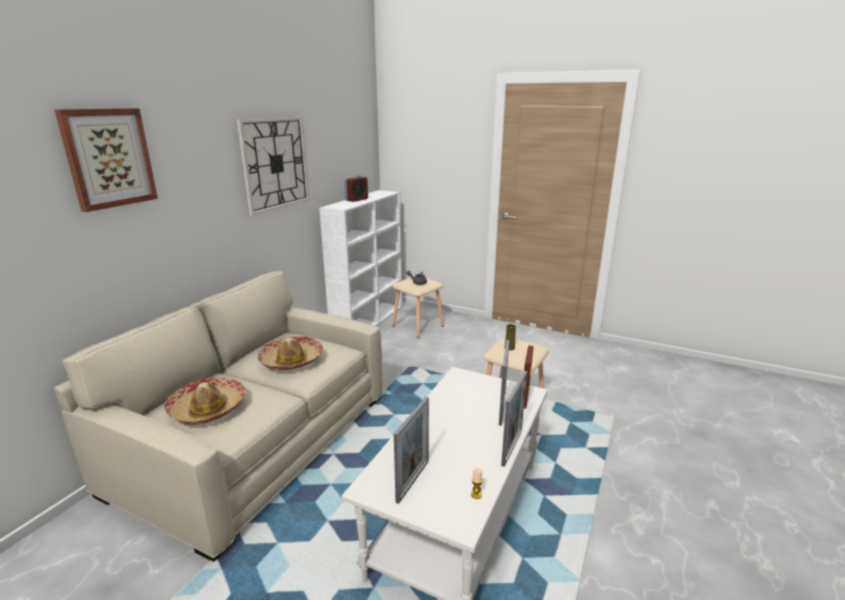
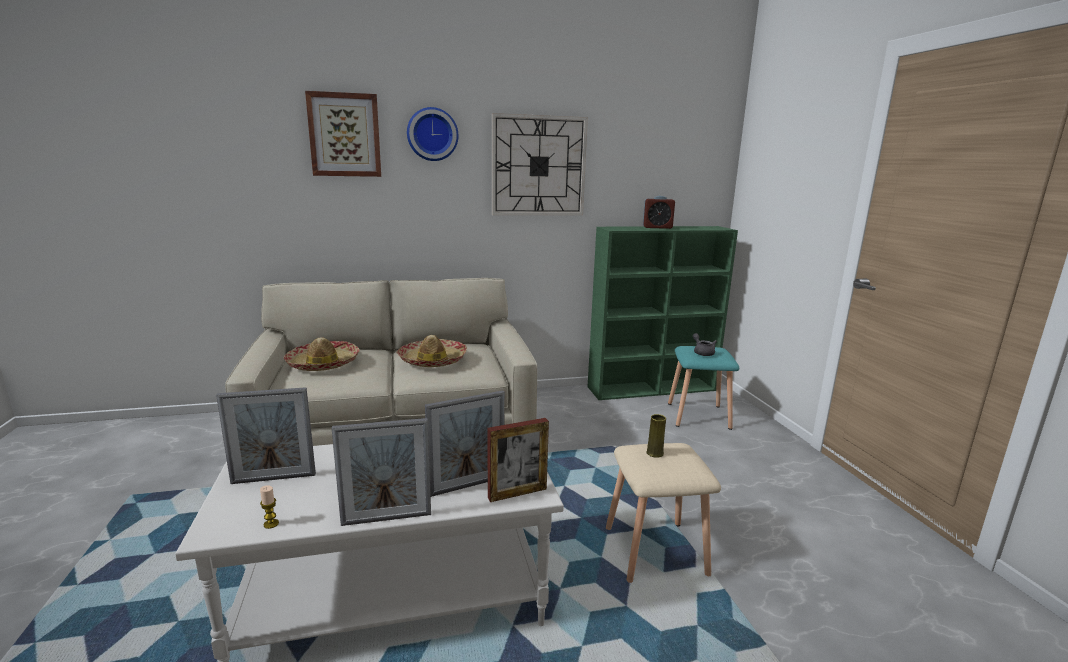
camera: 50 degrees right, 5 degrees down
(192, 146) = (432, 134): none -> wall clock
(368, 320) = (653, 388): white bookcase -> green bookcase
(417, 326) = (697, 415): beige stool -> turquoise stool

